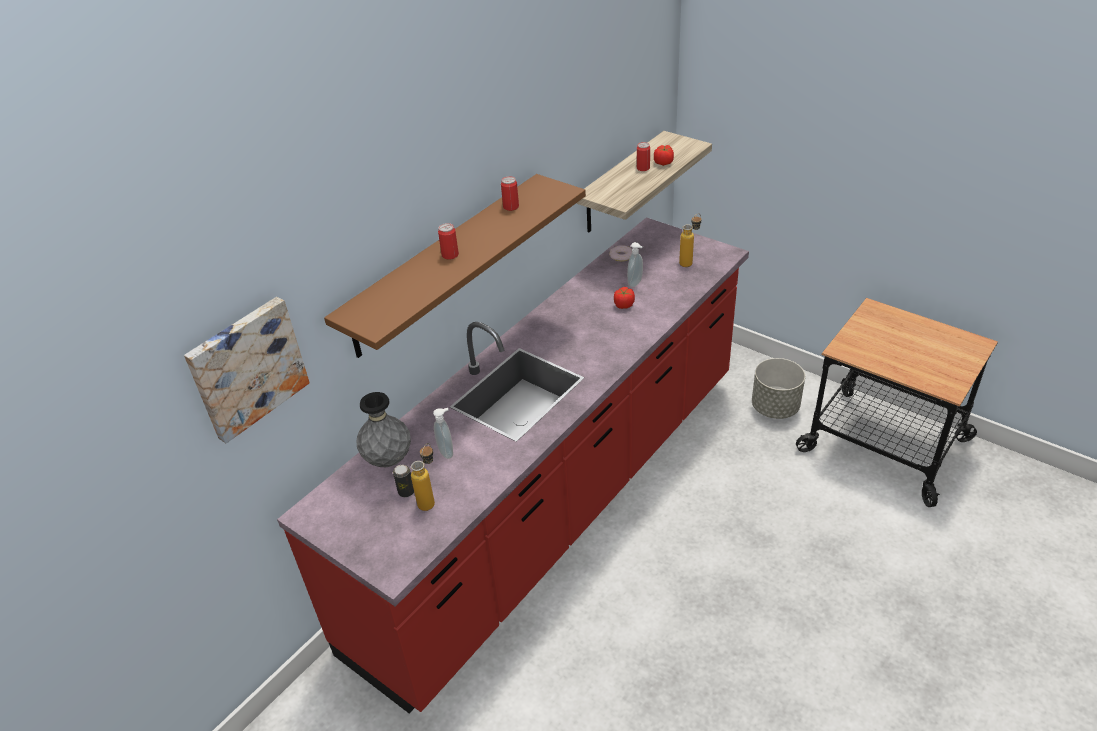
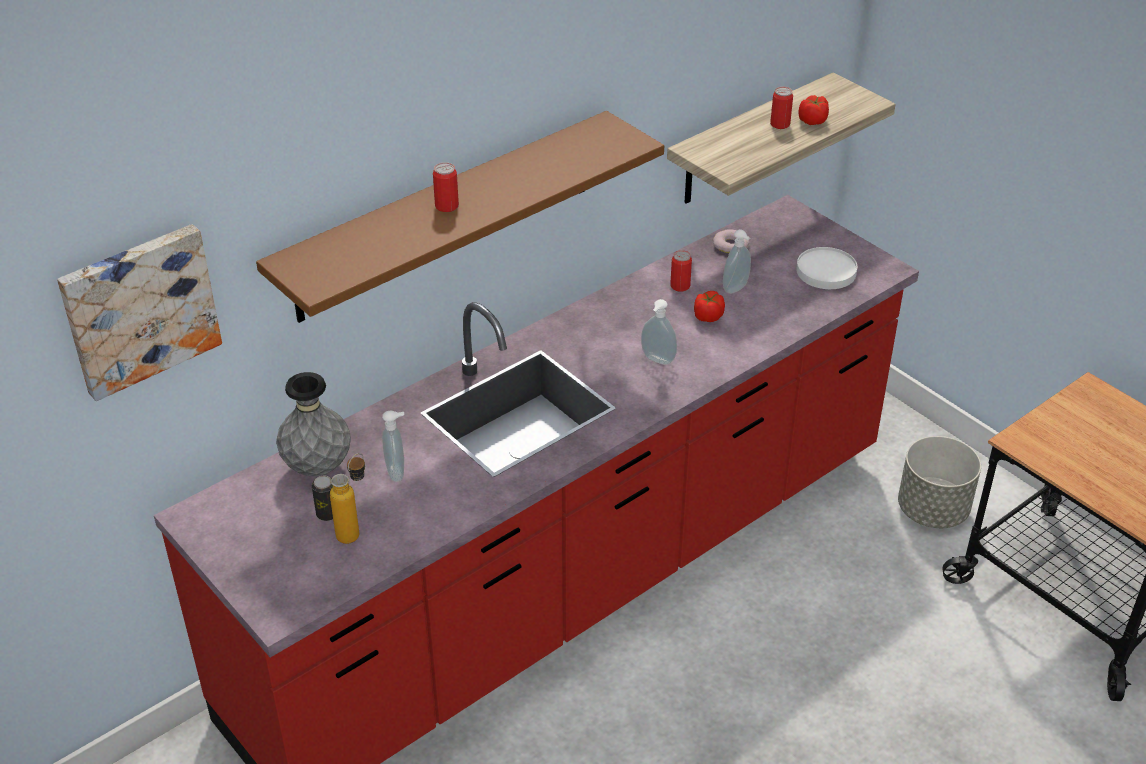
camera: 10 degrees right, 0 degrees up
(511, 207) = (553, 152): can -> can (680, 286)
(600, 340) = (657, 360): none -> soap dispenser
(689, 262) = (825, 271): bottle -> white plate

